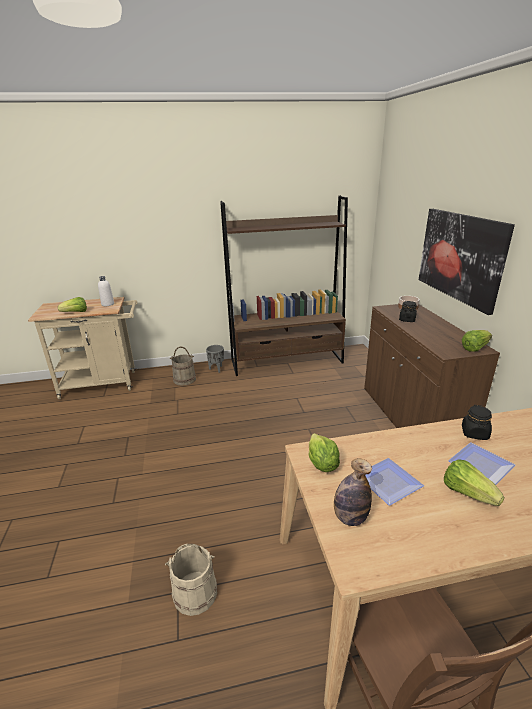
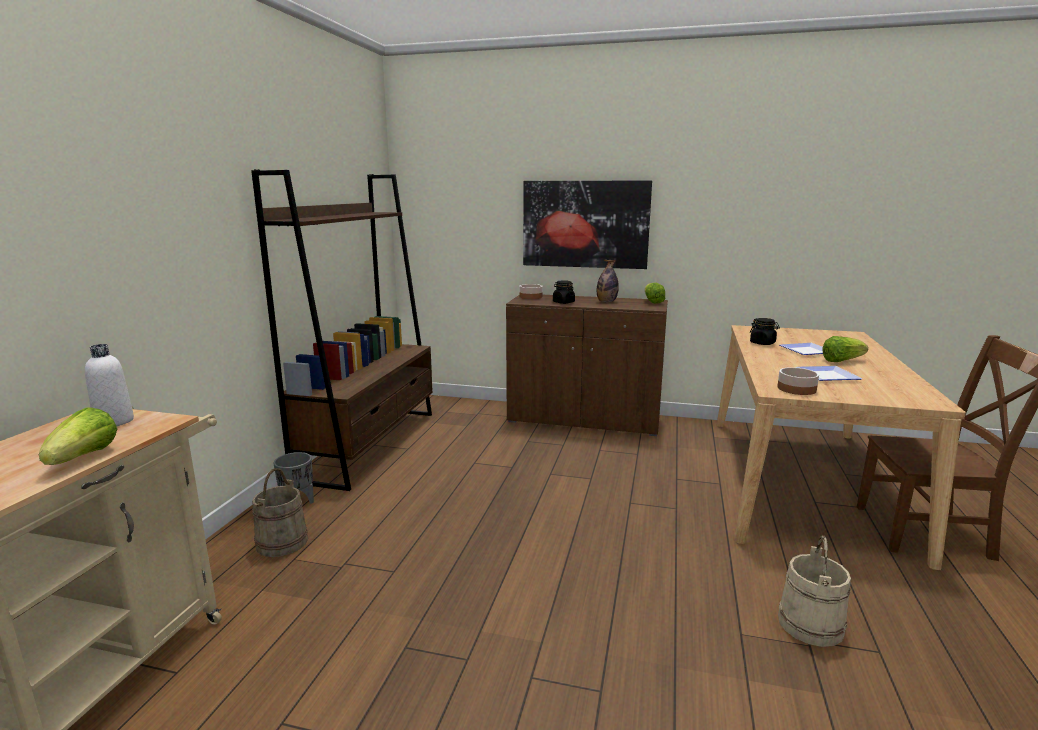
camera: 65 degrees left, 10 degrees down
(321, 464) = (797, 389): lettuce -> bowl
(350, 518) = (875, 394): bottle -> bottle (606, 302)

